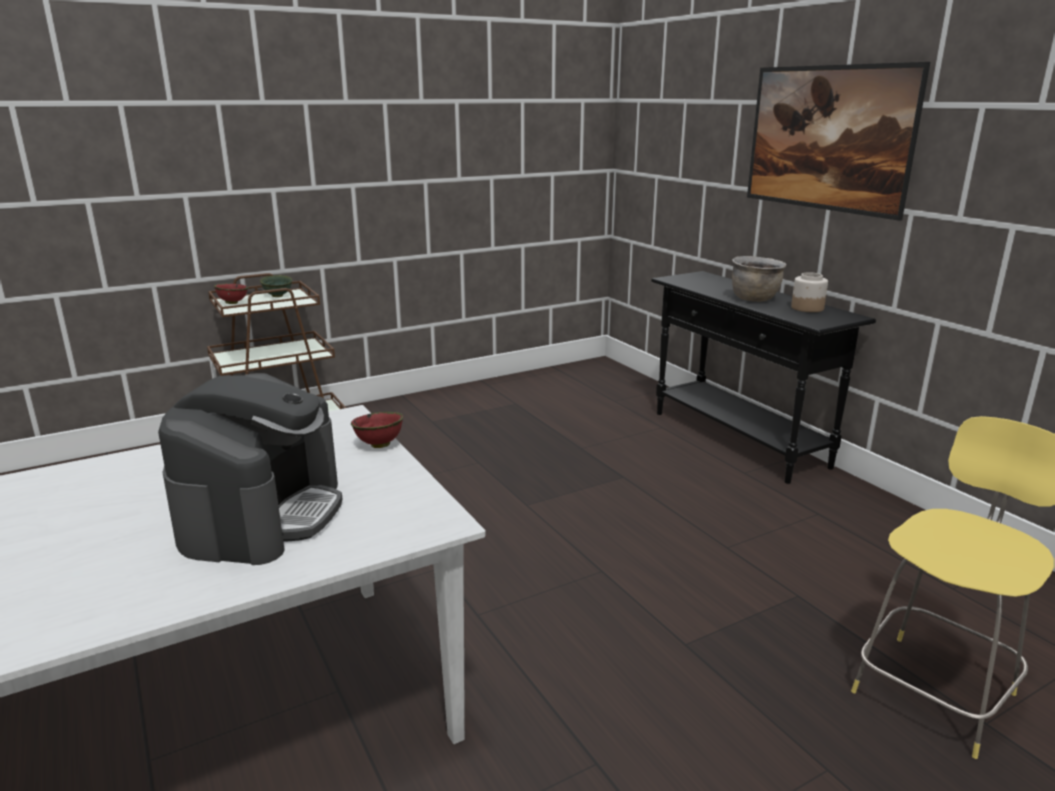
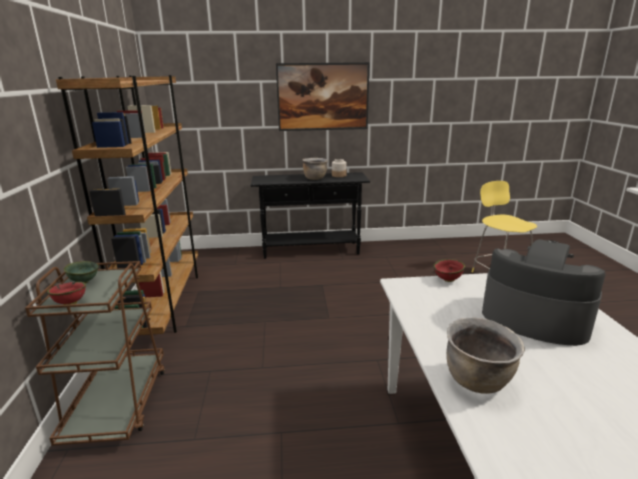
camera: 65 degrees left, 0 degrees up
(92, 479) = (478, 380): none -> brown cooking pot
(473, 395) = (165, 302): none -> brown bookcase

